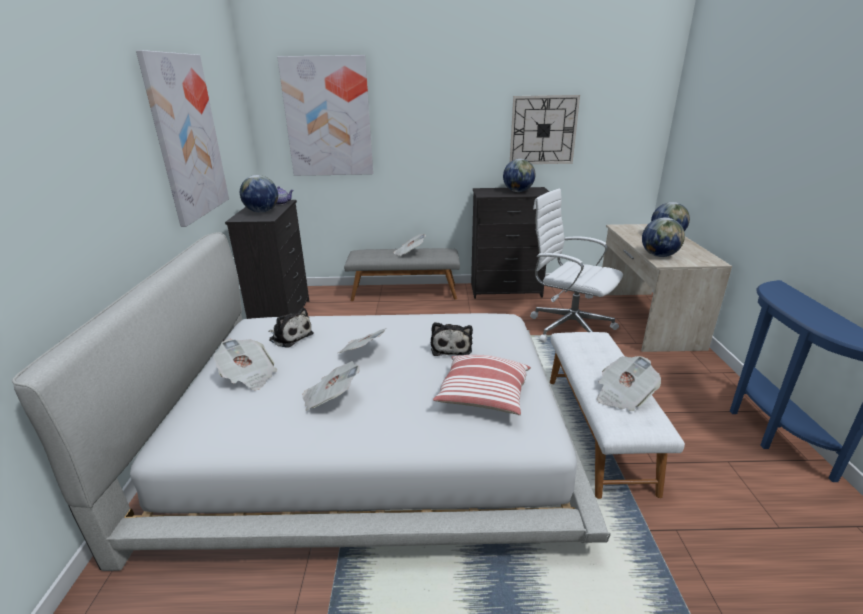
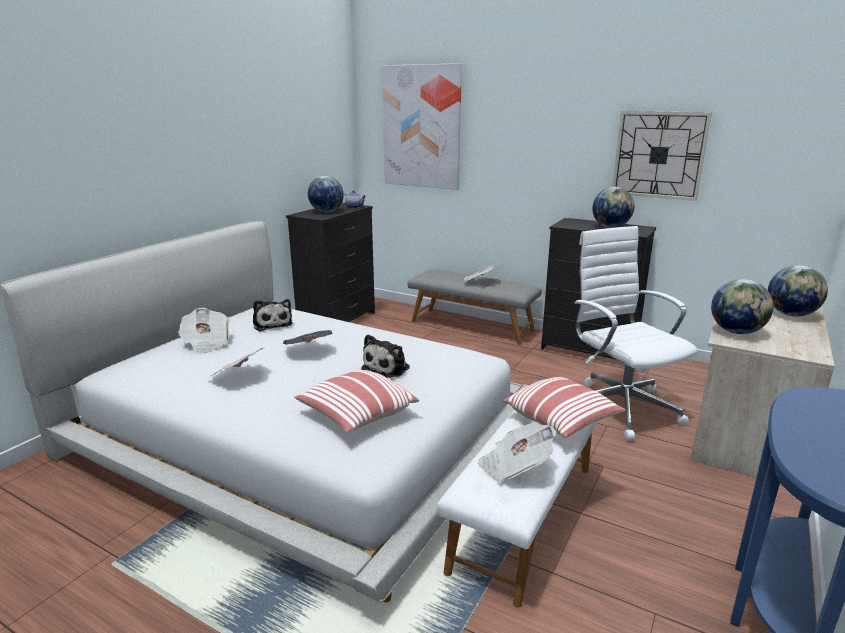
camera: 30 degrees right, 5 degrees down
(186, 137) = (254, 134): picture -> none
(603, 349) = (562, 420): none -> pillow

